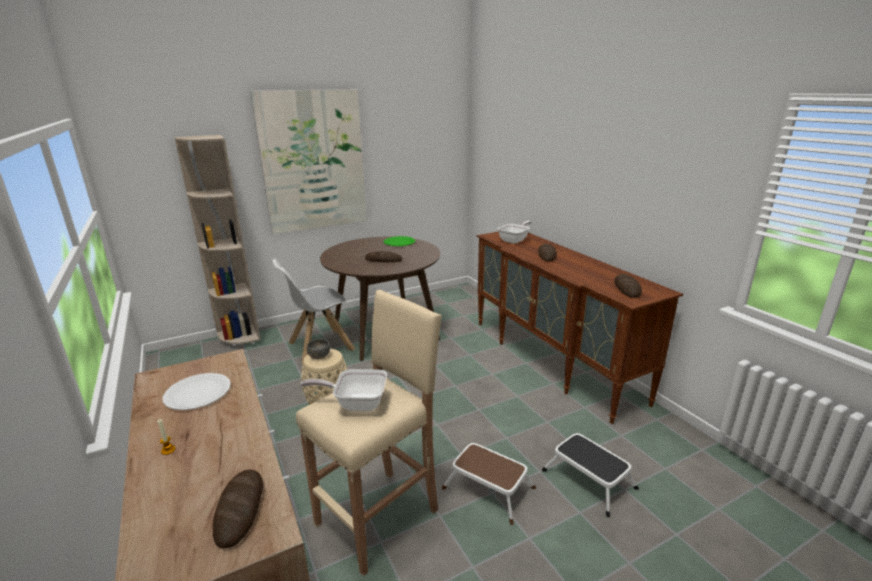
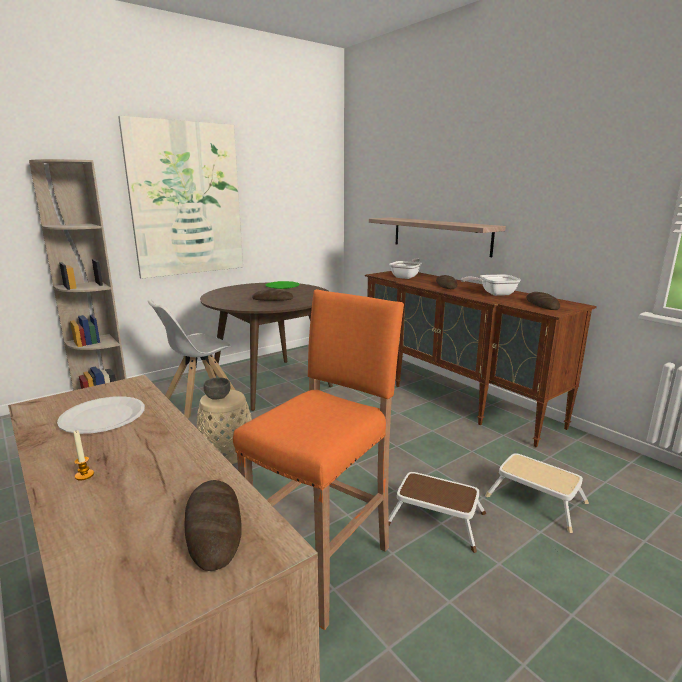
camera: 10 degrees left, 5 degrees down
(356, 403) = (305, 415): frying pan -> frying pan (494, 294)
(380, 516) = (323, 562): beige stool -> orange stool
(551, 200) = (440, 235): none -> shelf
(589, 479) = (536, 499): black step ladder -> beige step ladder

